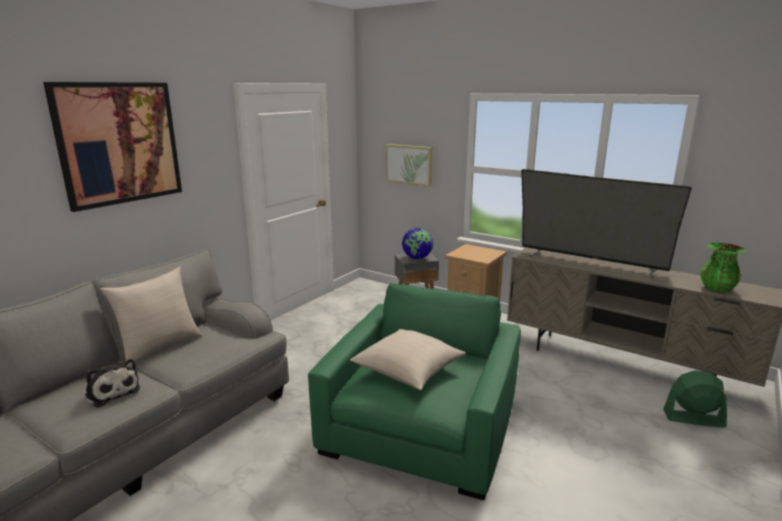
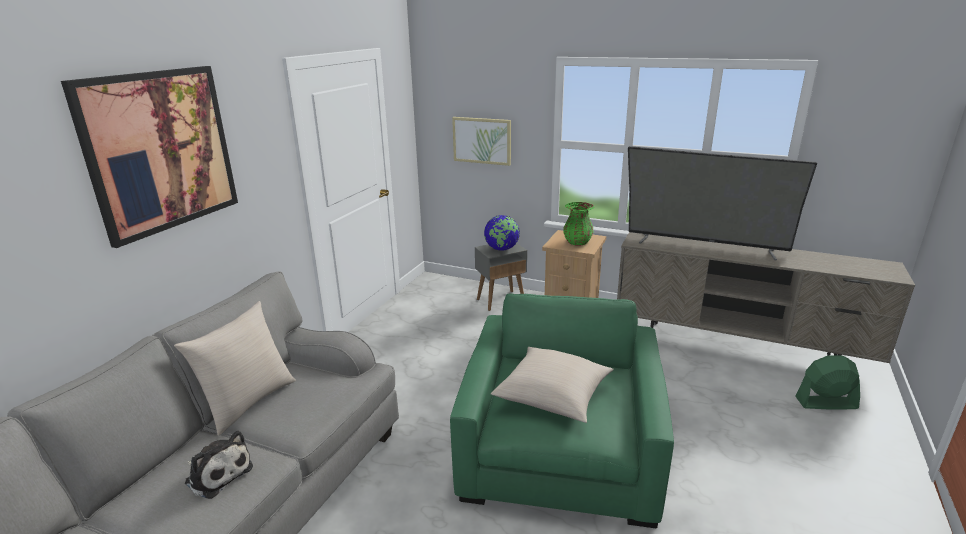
camera: 10 degrees left, 5 degrees up
(716, 289) = (842, 267): green vase -> green vase (577, 242)

